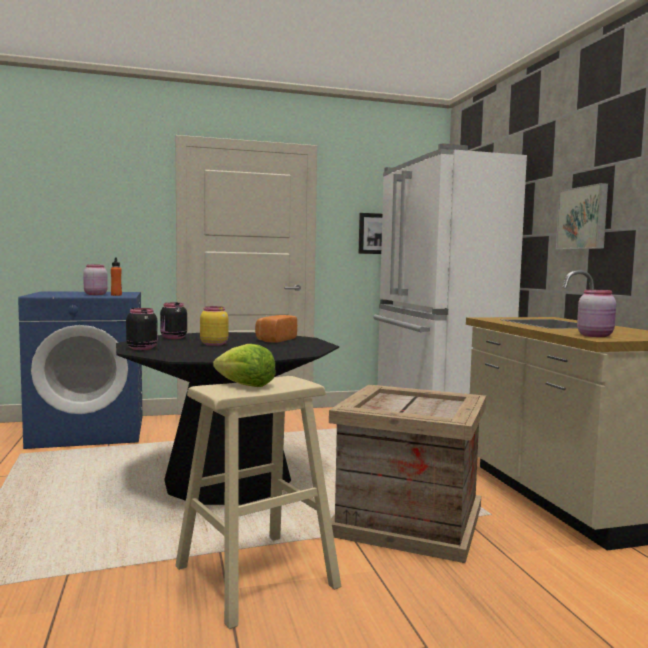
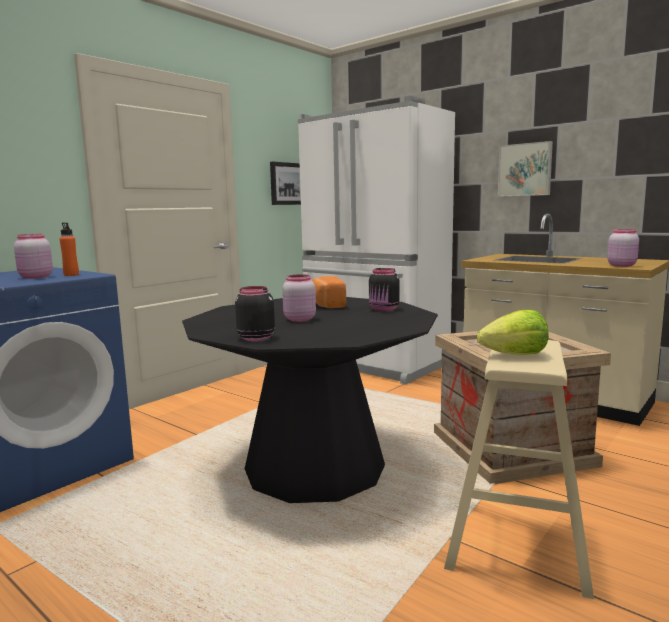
camera: 35 degrees left, 5 degrees up
(173, 338) = (222, 320): black jar -> black jar (384, 309)
(213, 344) = (299, 319): yellow jar -> pink jar

